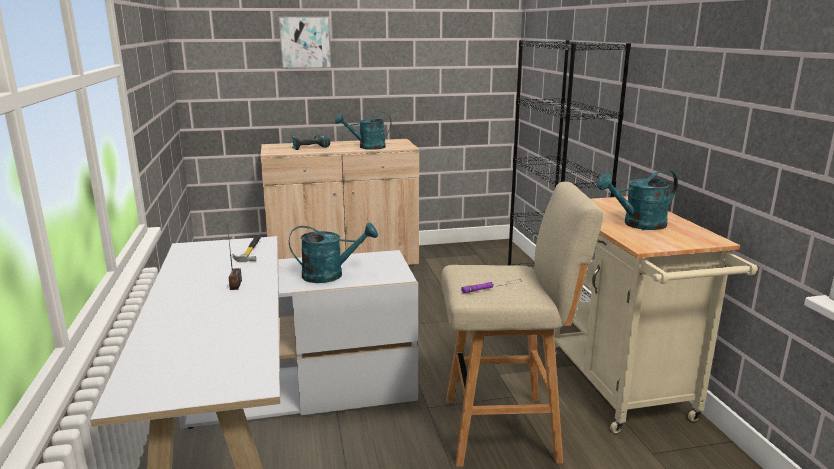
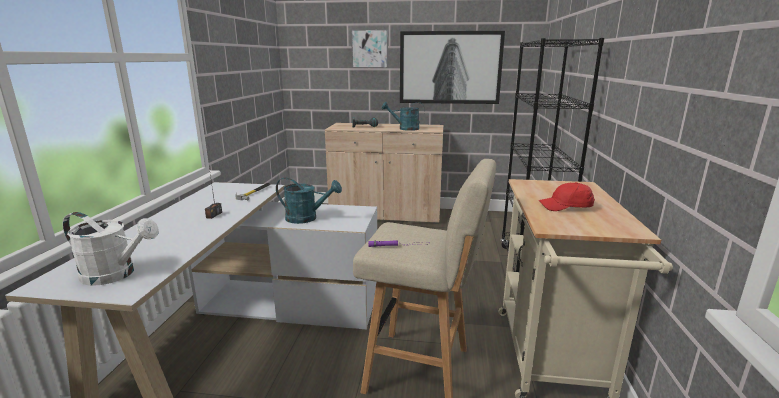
camera: 20 degrees right, 0 degrees up
(210, 370) = (116, 275): none -> white watering can
(411, 66) = (450, 68): none -> picture
(638, 224) = (566, 207): turquoise watering can -> red cap

